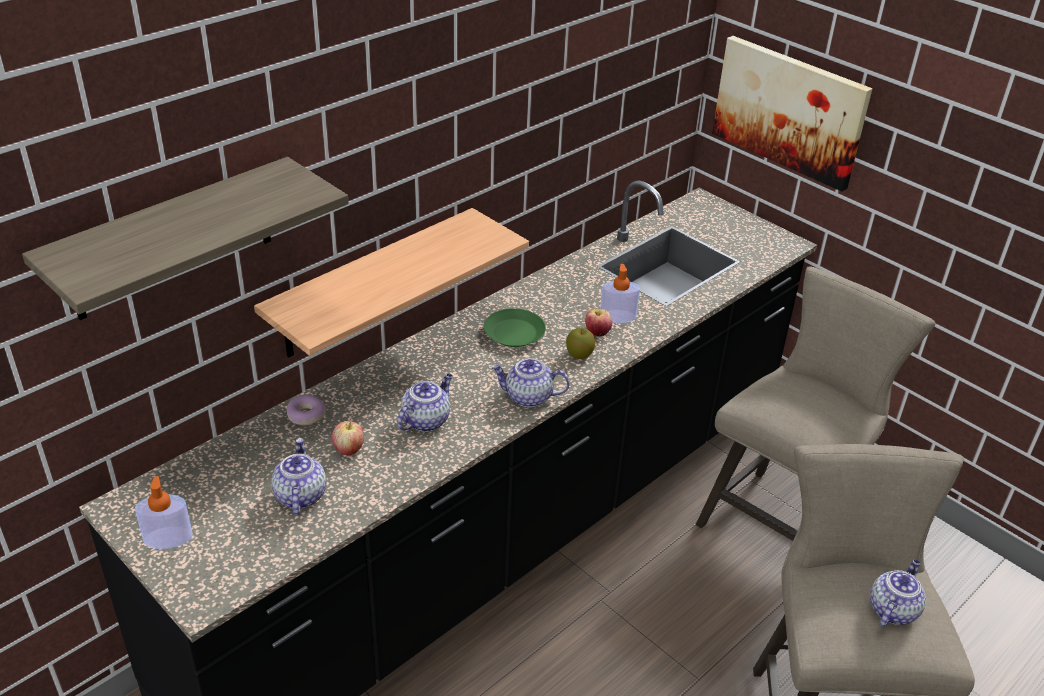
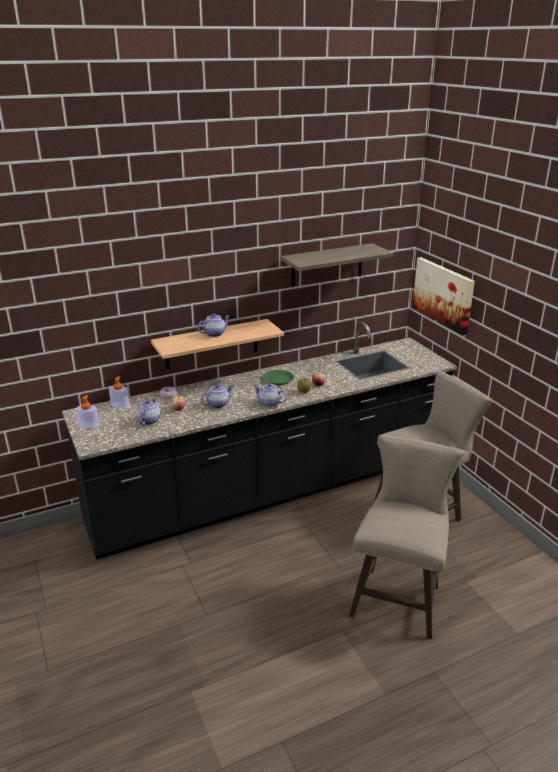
camera: 20 degrees right, 10 degrees down
(172, 240) = (114, 300): shelf -> shelf (327, 265)
(617, 317) = (332, 380): soap dispenser -> soap dispenser (120, 405)
(892, 609) = (413, 522): teapot -> teapot (214, 333)

